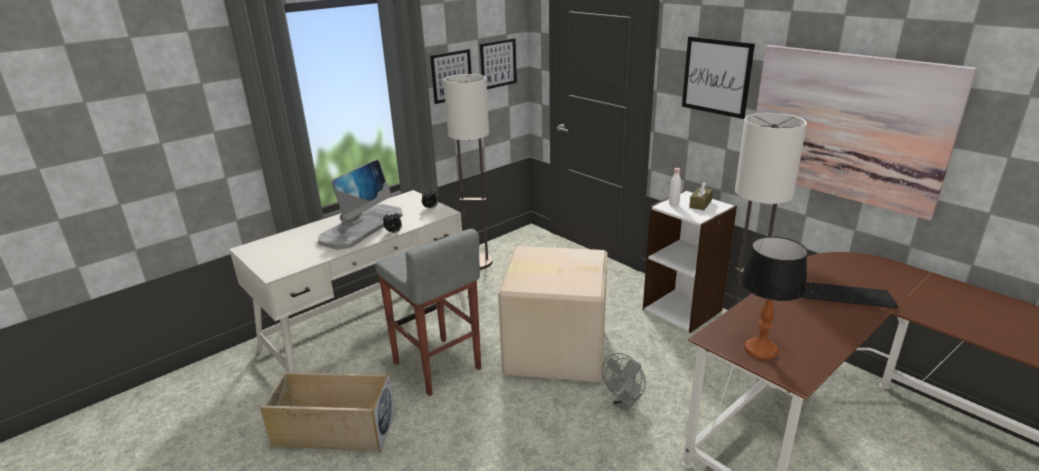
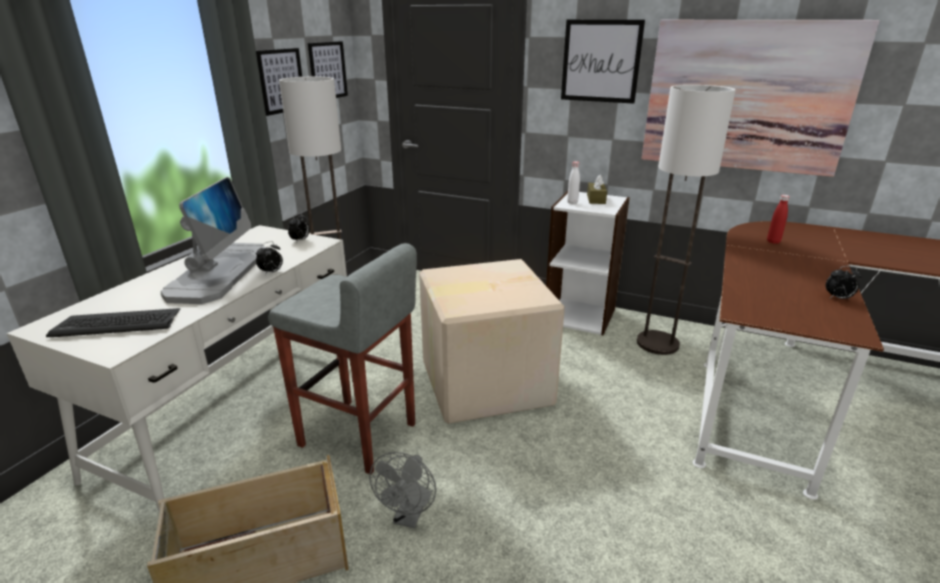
camera: 25 degrees left, 0 degrees up
(624, 403) = (595, 420): grey fan -> grey fan (408, 517)
(760, 349) = (793, 314): table lamp -> none
(826, 345) = (838, 298): none -> alarm clock
(836, 277) = (773, 241): none -> red bottle
(845, 296) = (799, 255): keyboard -> keyboard (117, 324)

